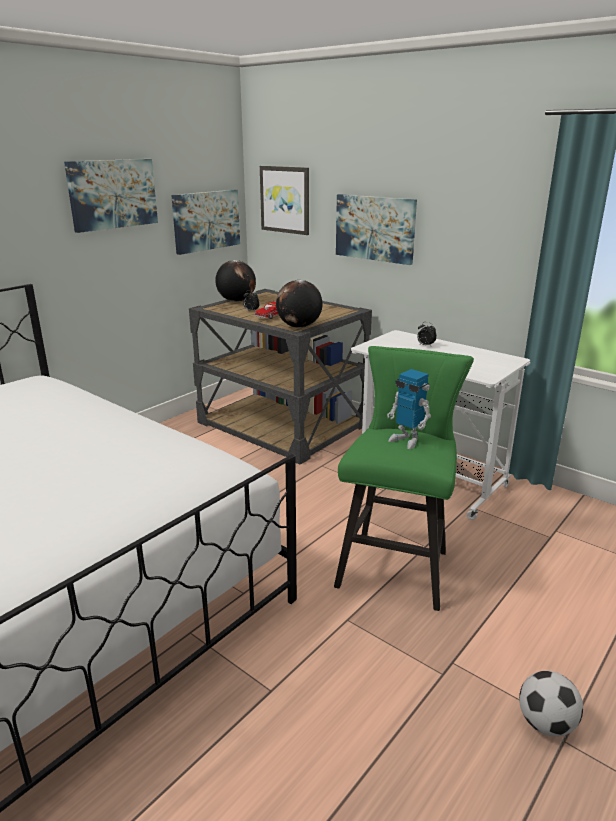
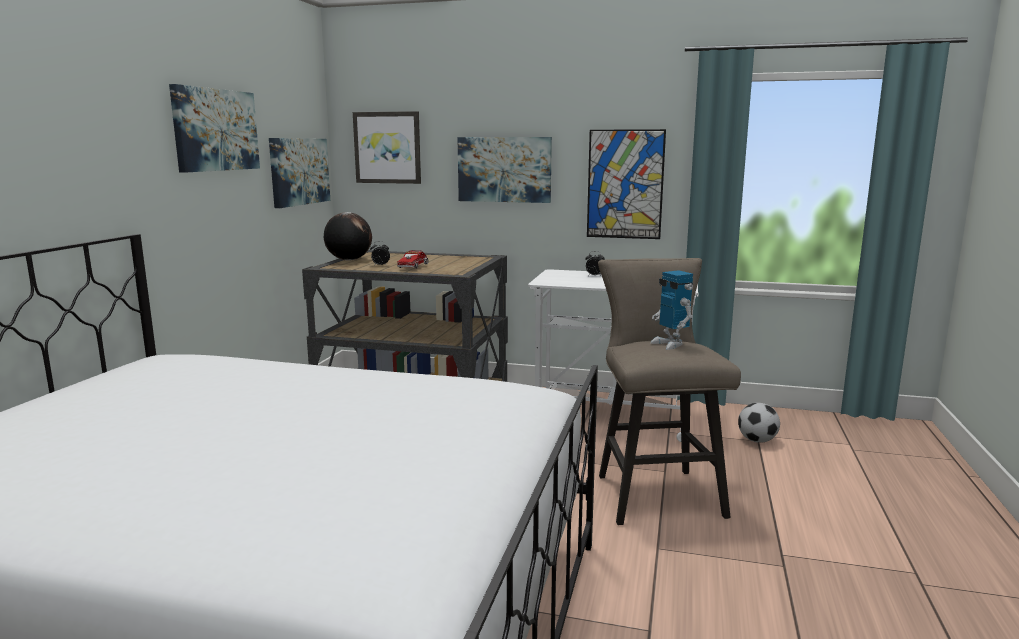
camera: 25 degrees left, 10 degrees down
(299, 327) = (457, 271): globe -> none
(396, 564) = (654, 491): green stool -> beige stool
(406, 440) = (670, 344): toy robot -> toy robot turned 45 degrees clockwise
(480, 254) = (625, 184): none -> picture
(545, 723) = (897, 576): football -> football (757, 440)

